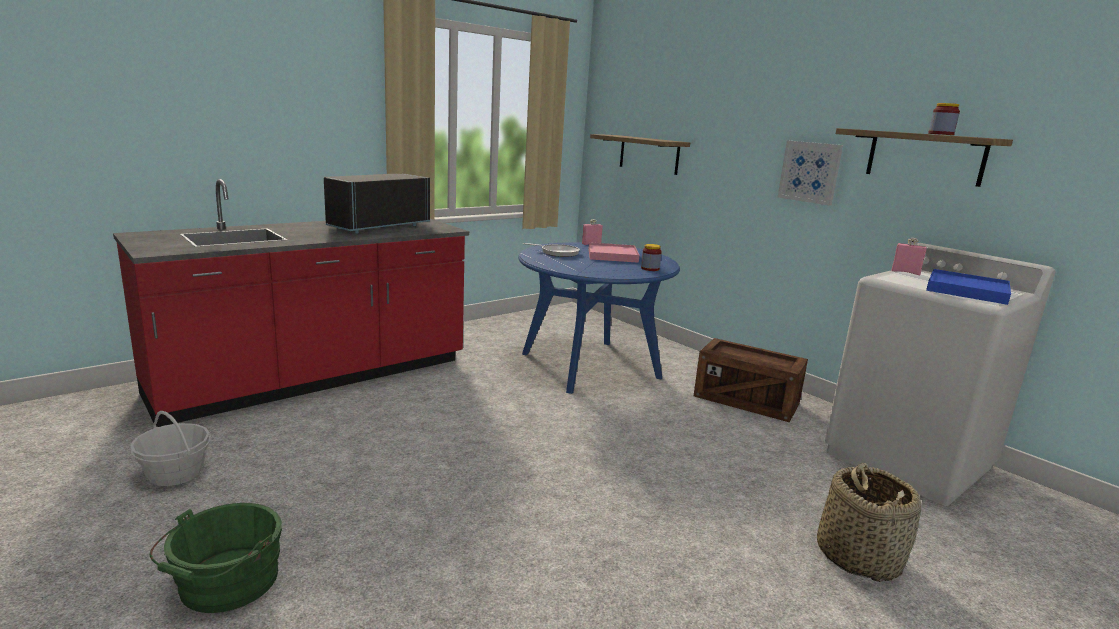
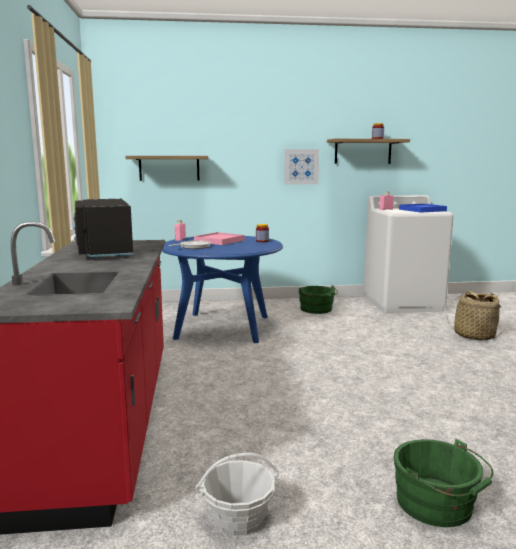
camera: 55 degrees left, 5 degrees down
(746, 401) = (317, 309): crate -> green bucket

